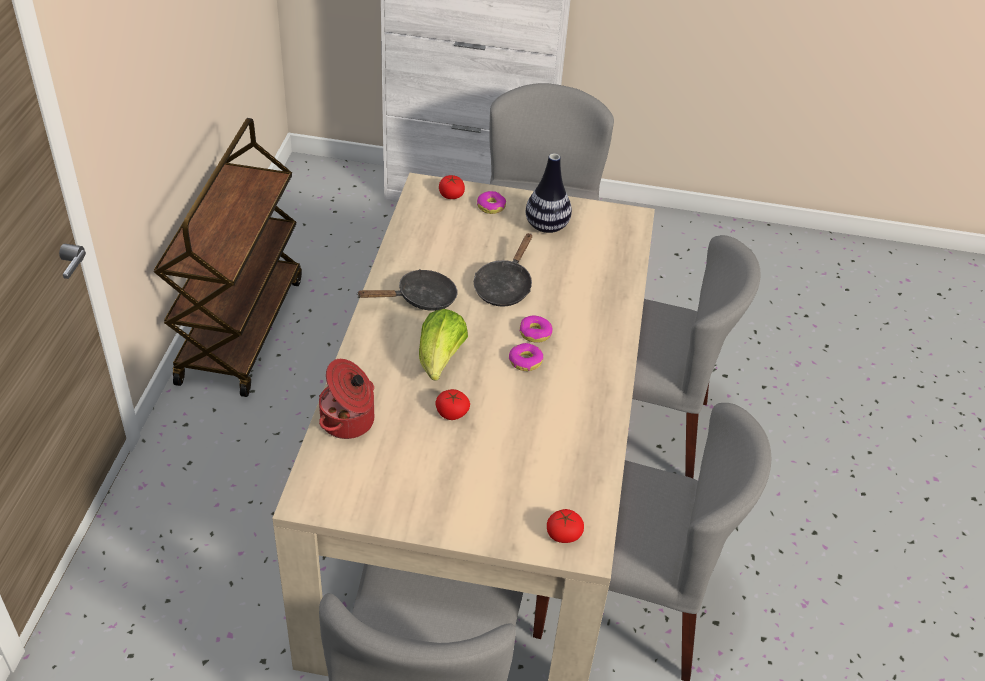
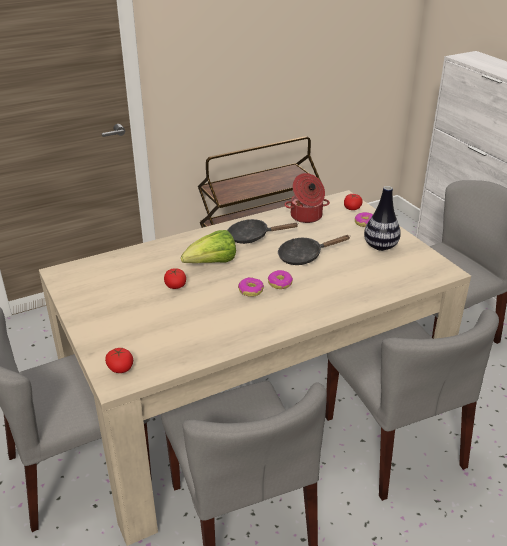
camera: 55 degrees right, 10 degrees down
(349, 421) = (130, 259): cooking pot -> cooking pot (306, 216)
(420, 299) = (252, 237): black frying pan -> black frying pan turned 150 degrees clockwise

